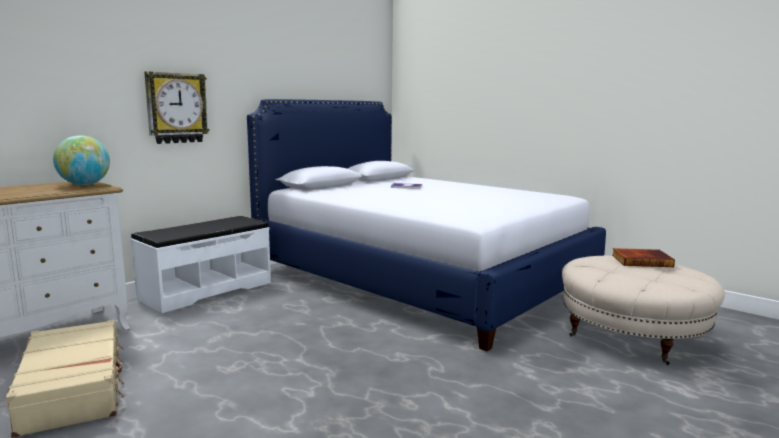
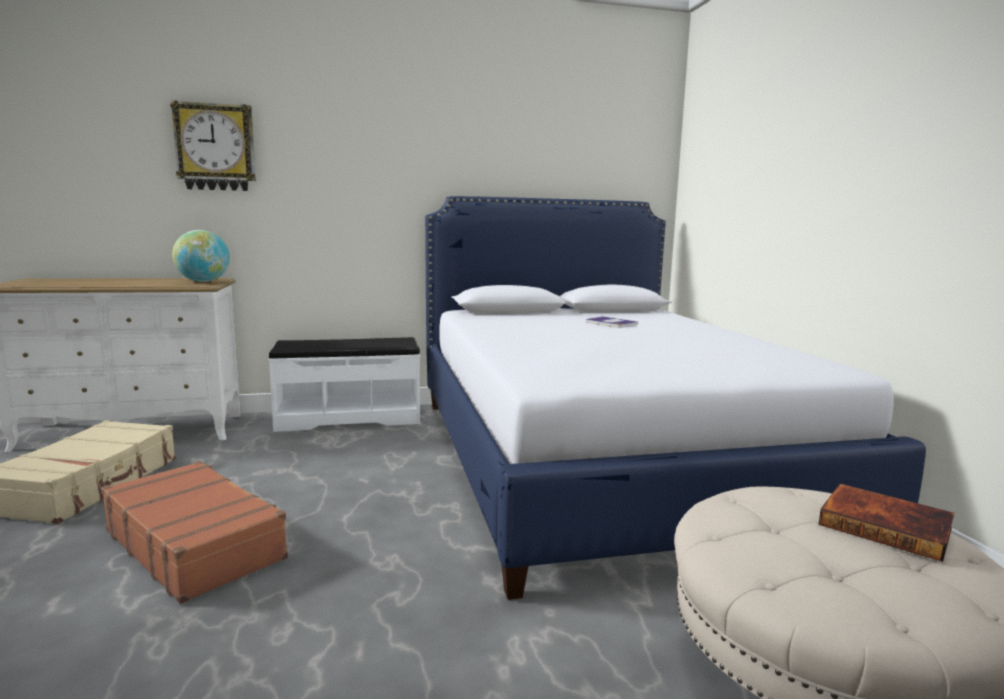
camera: 35 degrees right, 0 degrees up
(176, 108) = (338, 205): wall clock -> wall clock (215, 147)
(261, 388) = (195, 544): none -> brown suitcase

